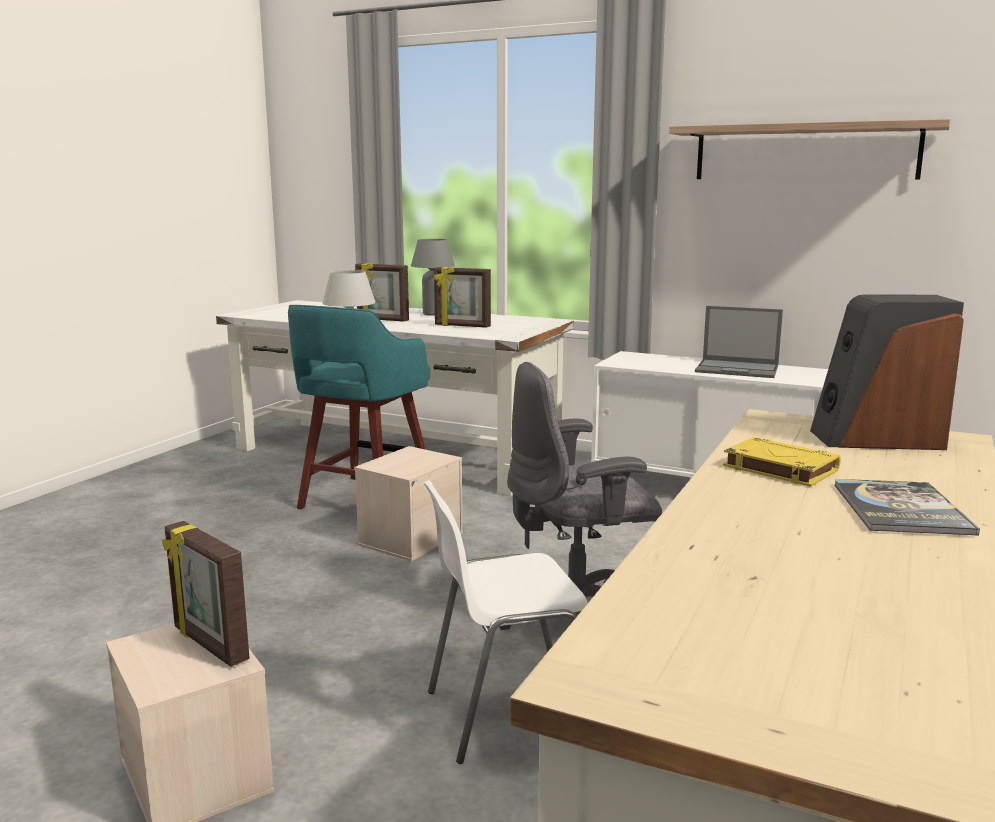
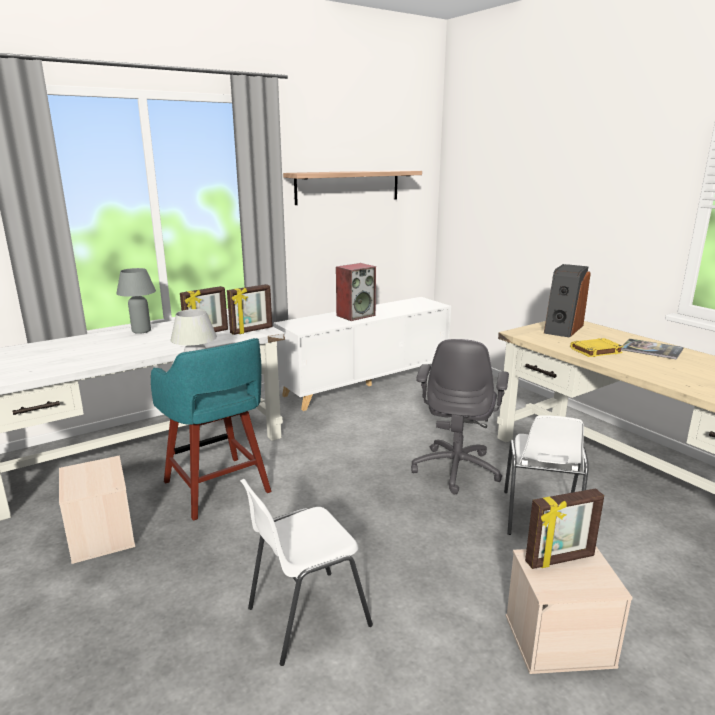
camera: 60 degrees left, 5 degrees up
(170, 600) = (305, 617): none -> white chair
(382, 320) = (132, 347): picture frame -> picture frame (252, 331)
(411, 538) = (306, 488): beige storage box -> beige storage box (100, 534)
(738, 369) = (356, 315): laptop -> speaker

